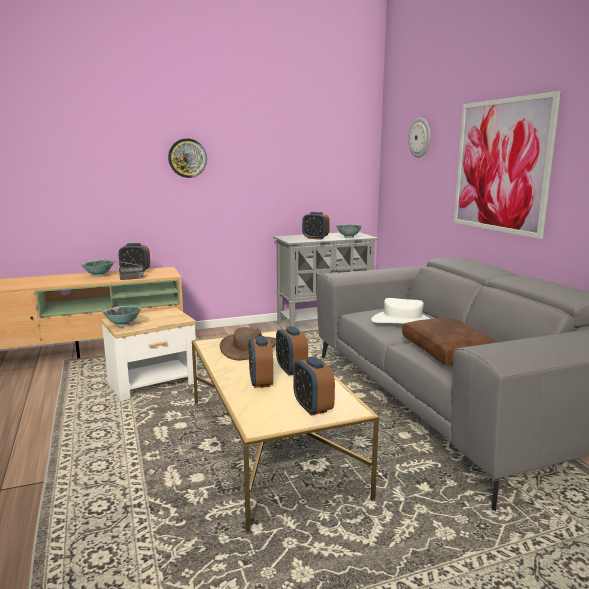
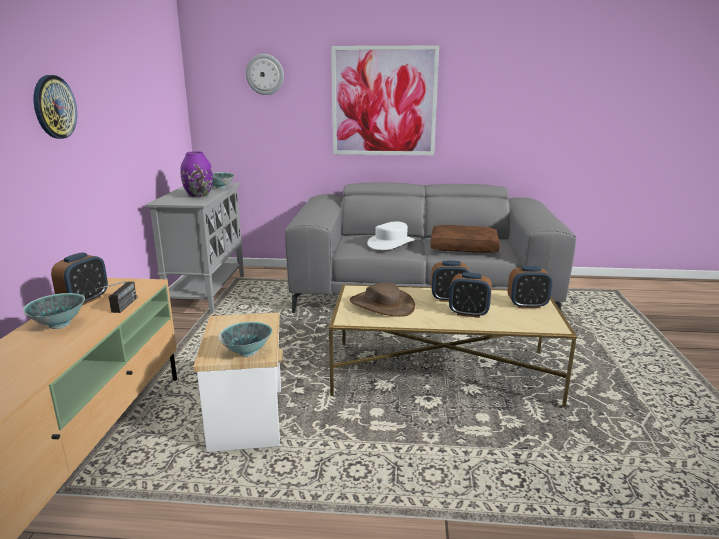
camera: 65 degrees left, 5 degrees up
(315, 238) = (199, 195): alarm clock -> purple vase

